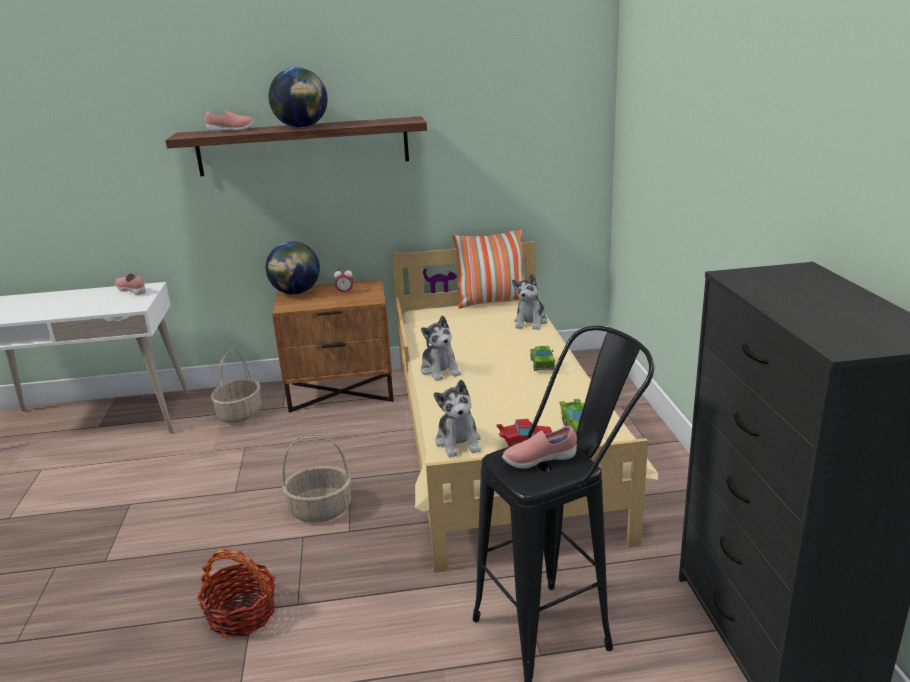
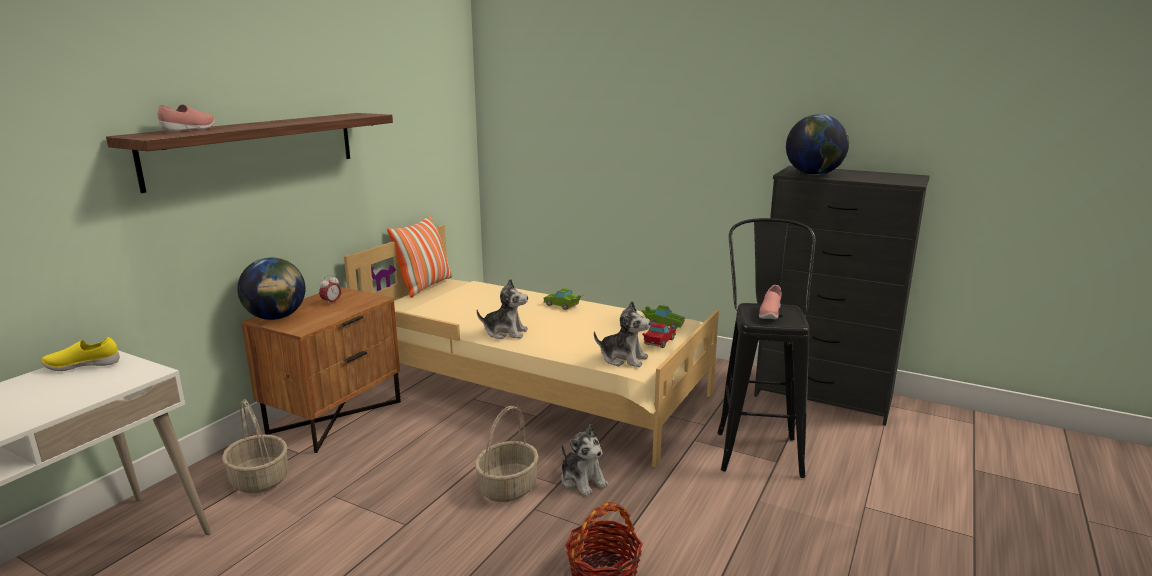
camera: 55 degrees left, 5 degrees down
(132, 291) = (83, 366): pink shoe -> yellow shoe
(302, 127) = (277, 123): globe -> globe (814, 174)
(530, 322) = (490, 288): plush toy -> plush toy (582, 480)

